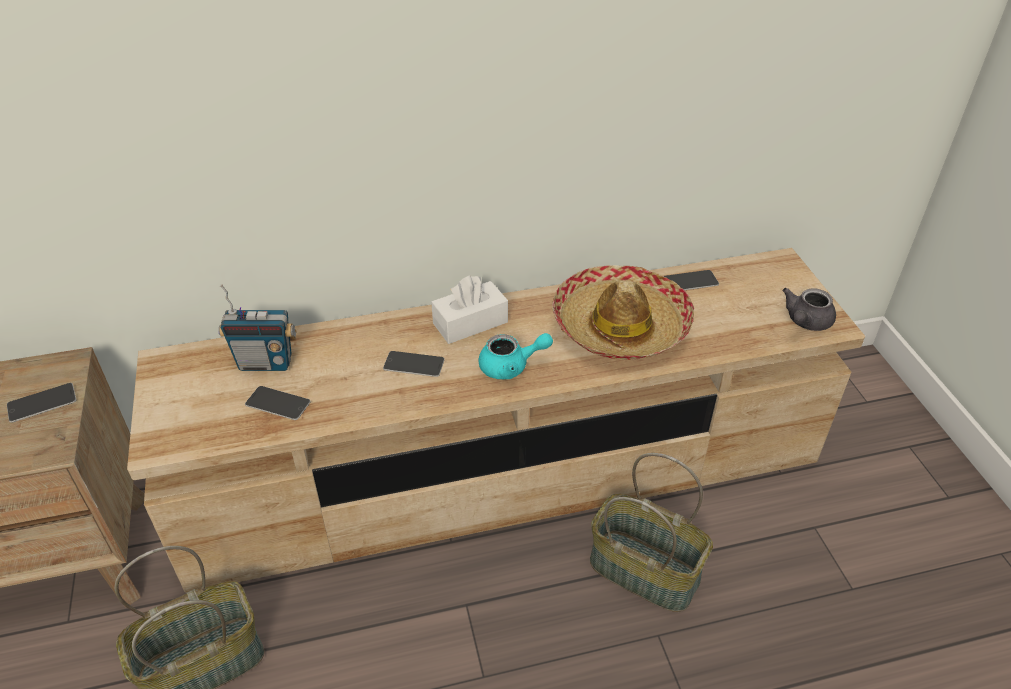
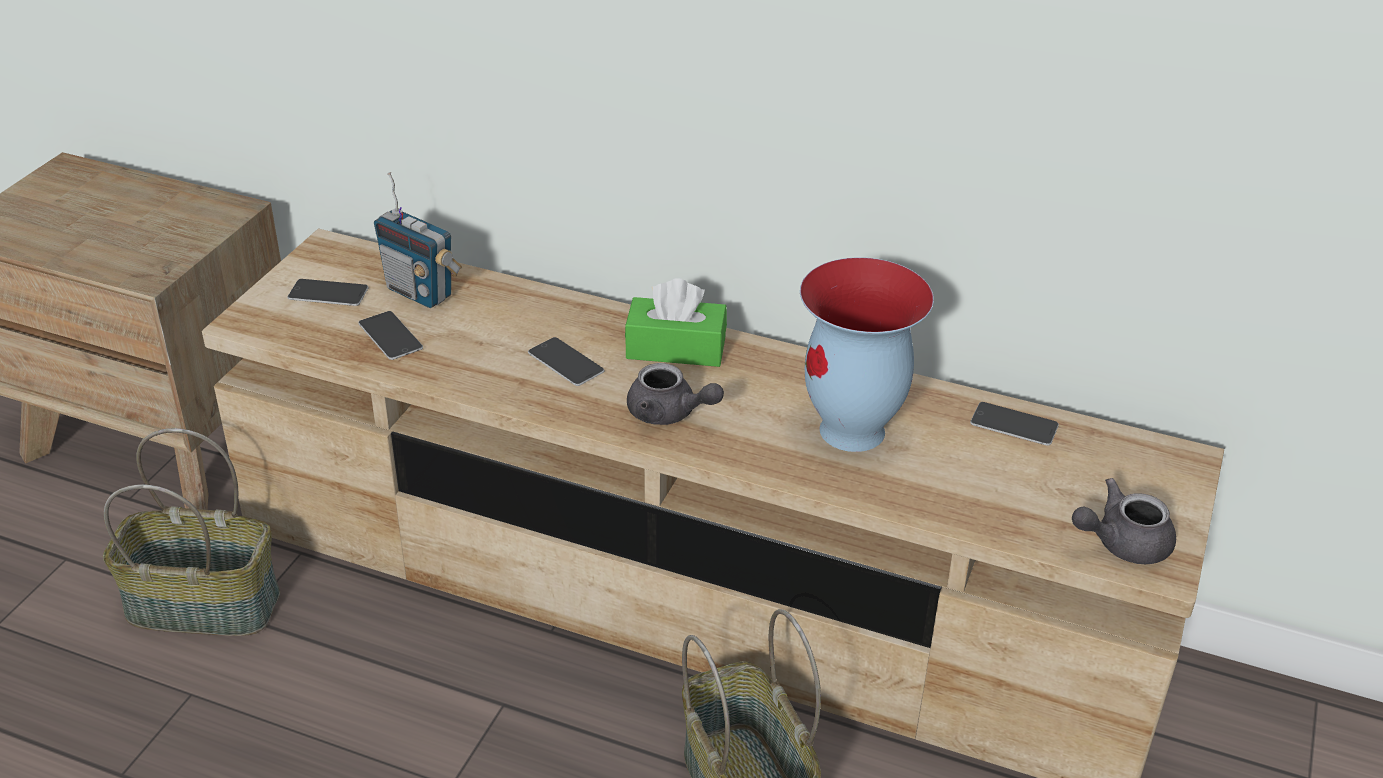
camera: 35 degrees right, 5 degrees down
(42, 403) = (181, 233): phone -> phone (328, 293)
(470, 323) = (676, 348): white tissue box -> green tissue box
(511, 366) = (669, 414): turquoise teapot -> grey teapot
(620, 326) = (853, 432): hat -> vase

